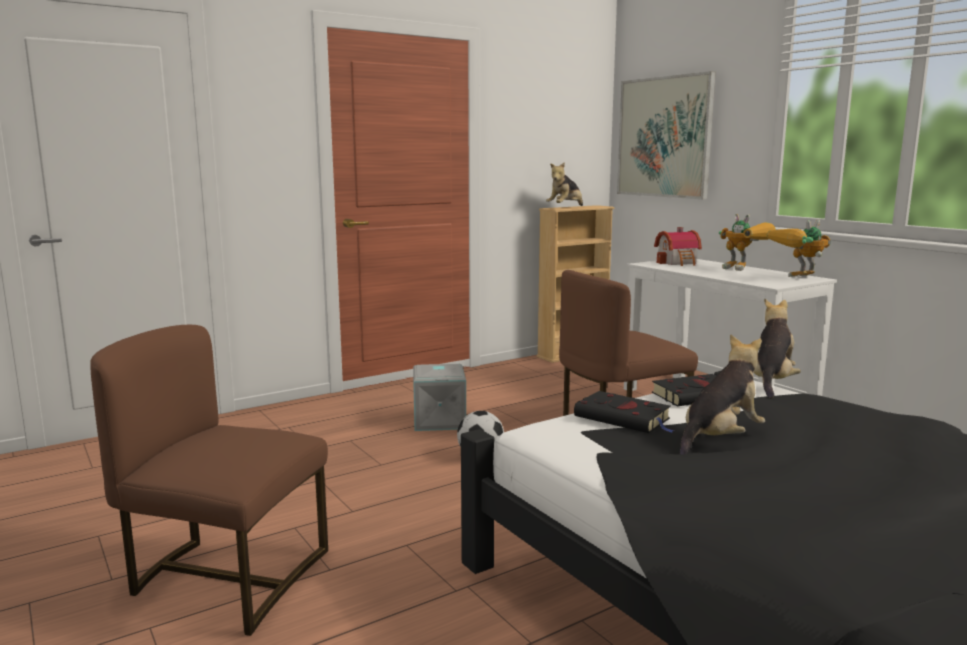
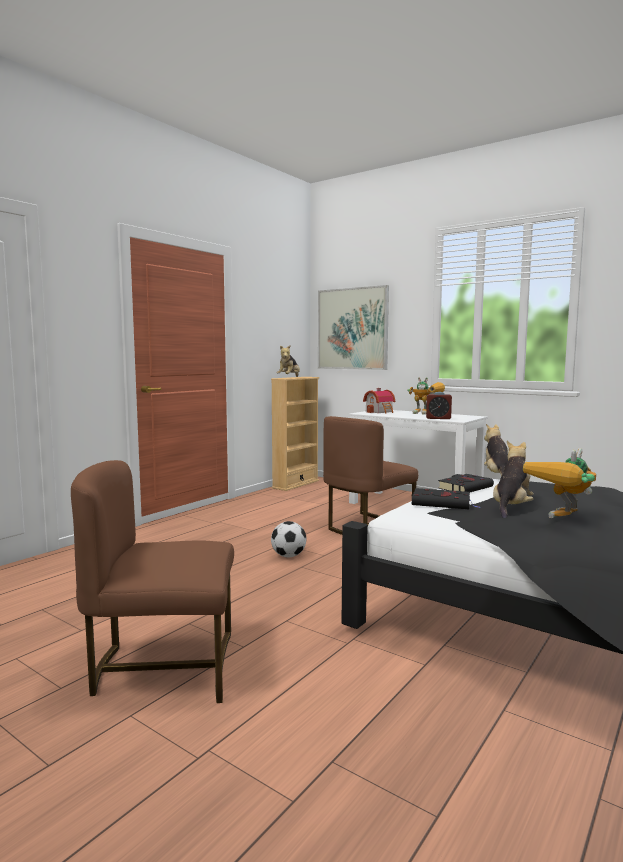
camera: 20 degrees left, 5 degrees down
(438, 420) = (236, 536): grey storage box -> none
(747, 279) = (438, 418): none -> alarm clock
(797, 279) = (466, 417): toy robot -> toy robot (563, 520)

